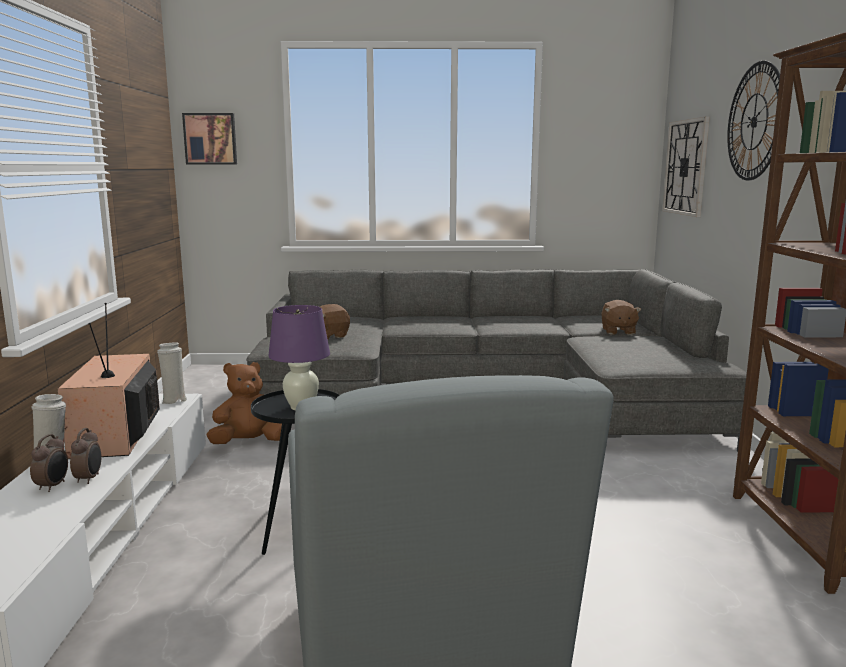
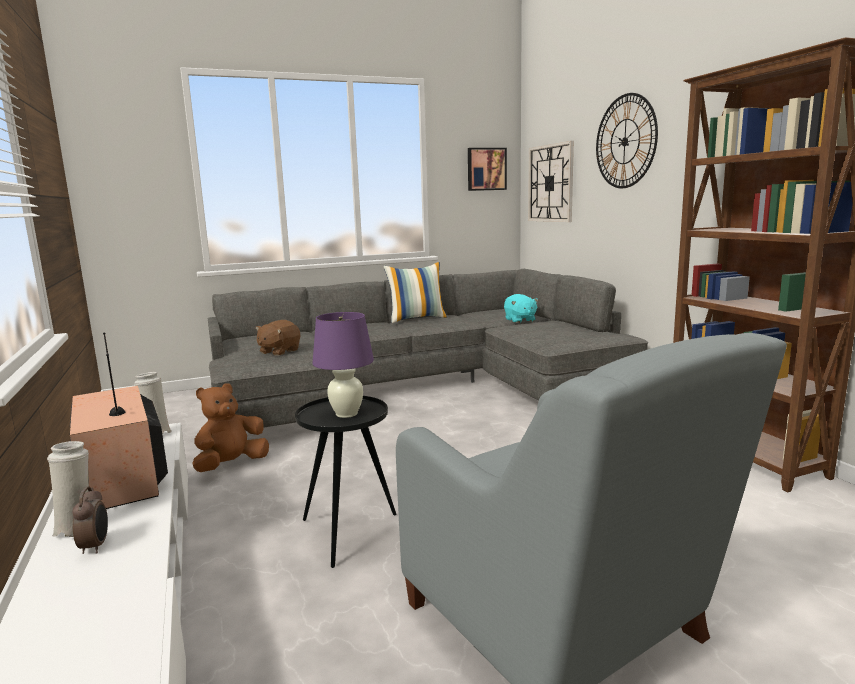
camera: 20 degrees left, 0 degrees up
(89, 479) = (134, 529): alarm clock -> none
(210, 139) = (110, 166): picture -> picture (486, 169)
(502, 316) = (417, 318): none -> pillow
(618, 331) = (520, 320): brown plush toy -> turquoise plush toy

